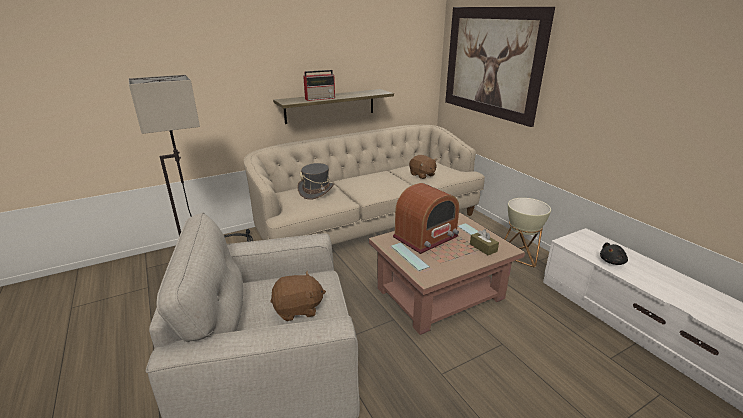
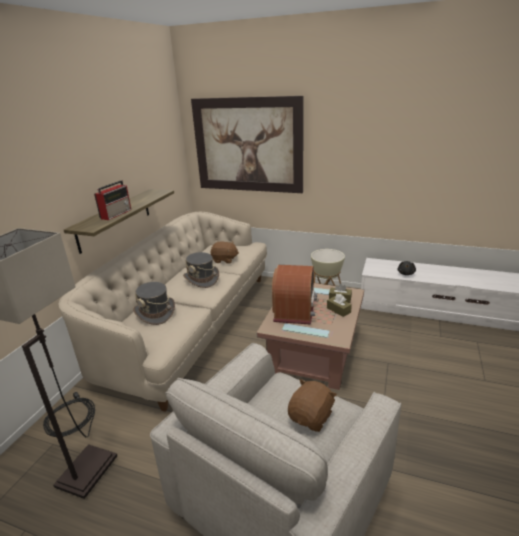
camera: 40 degrees left, 0 degrees up
(381, 181) = (202, 279): none -> grey hat
(466, 256) = (338, 310): none -> brown tissue box

